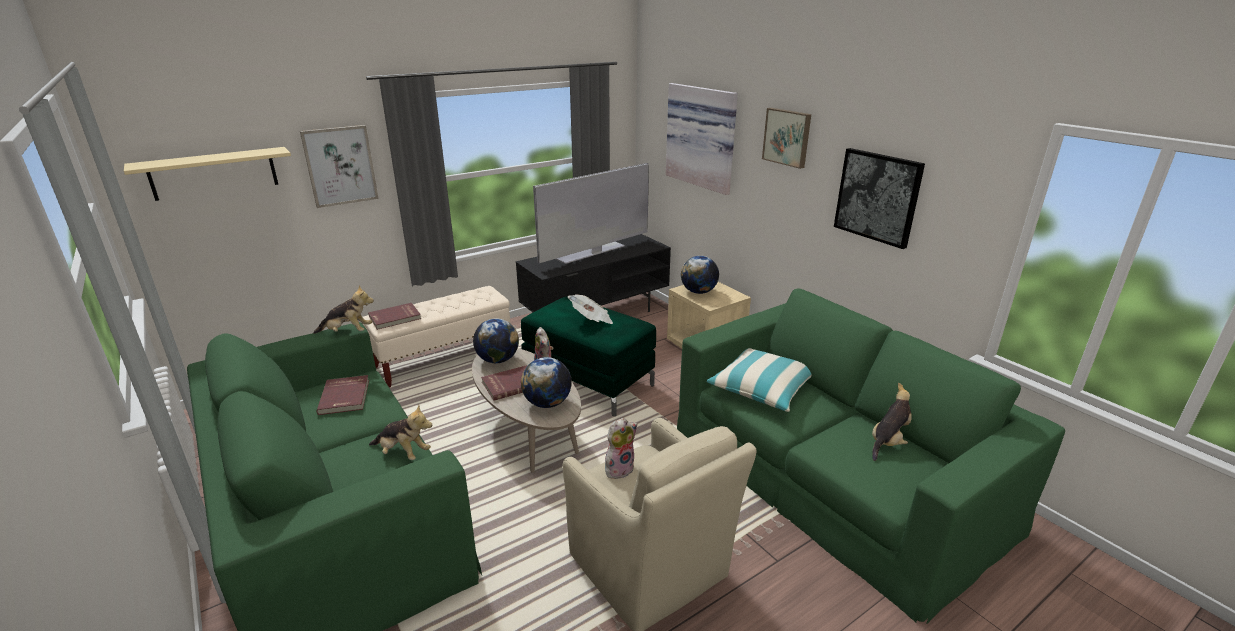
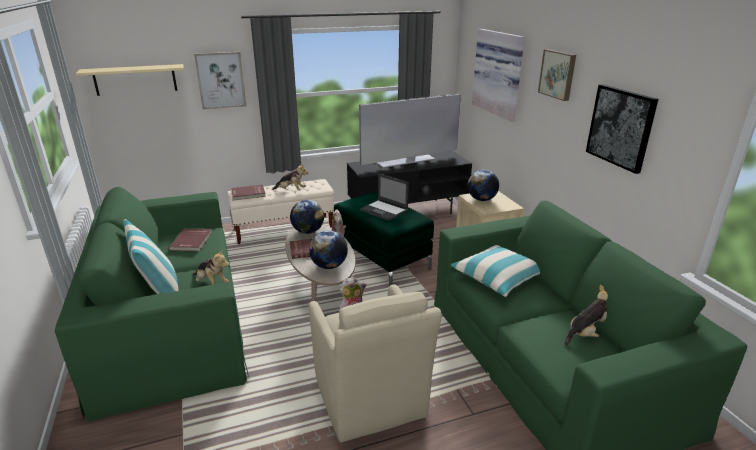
camera: 15 degrees right, 0 degrees up
(333, 481) = (159, 293): none -> pillow
(347, 332) = (203, 197): plush toy -> plush toy (291, 191)
(591, 320) = (384, 210): newspaper -> laptop

